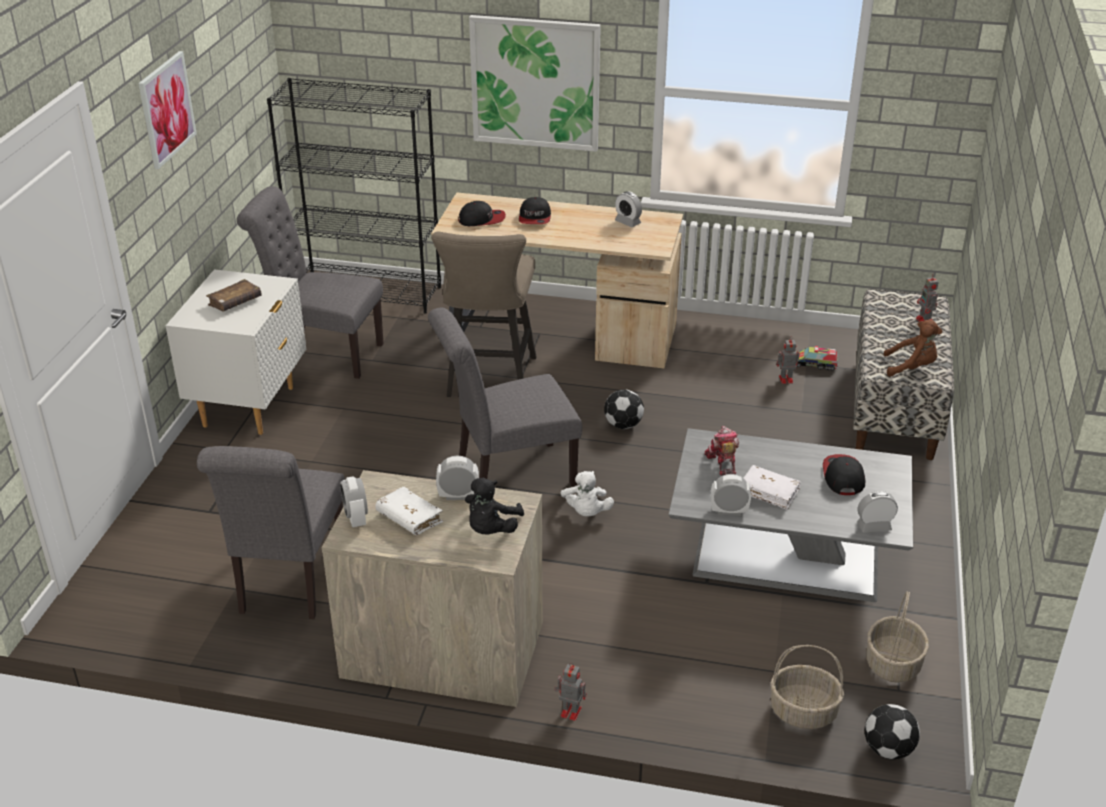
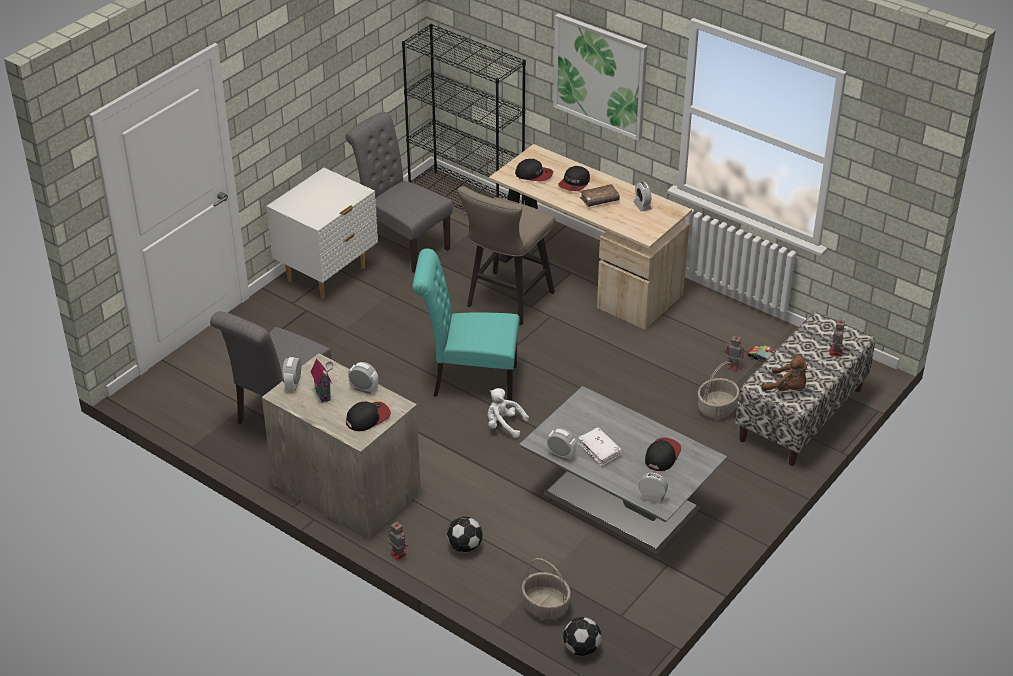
camera: 25 degrees right, 5 degrees up
(166, 109) = (295, 55): picture -> none
(235, 302) = (321, 199): brown book -> brown book (599, 200)
(409, 518) = (324, 394): white book -> toy house
(491, 529) = (368, 418): black plush toy -> cap
(507, 475) = (469, 381): grey chair -> turquoise chair
(586, 512) = (504, 425): white plush toy -> white plush toy turned 90 degrees clockwise
(622, 425) = (578, 367): football -> football (464, 546)
(722, 463) = (585, 419): toy robot -> none
(892, 663) = (632, 597): basket -> basket (716, 408)

